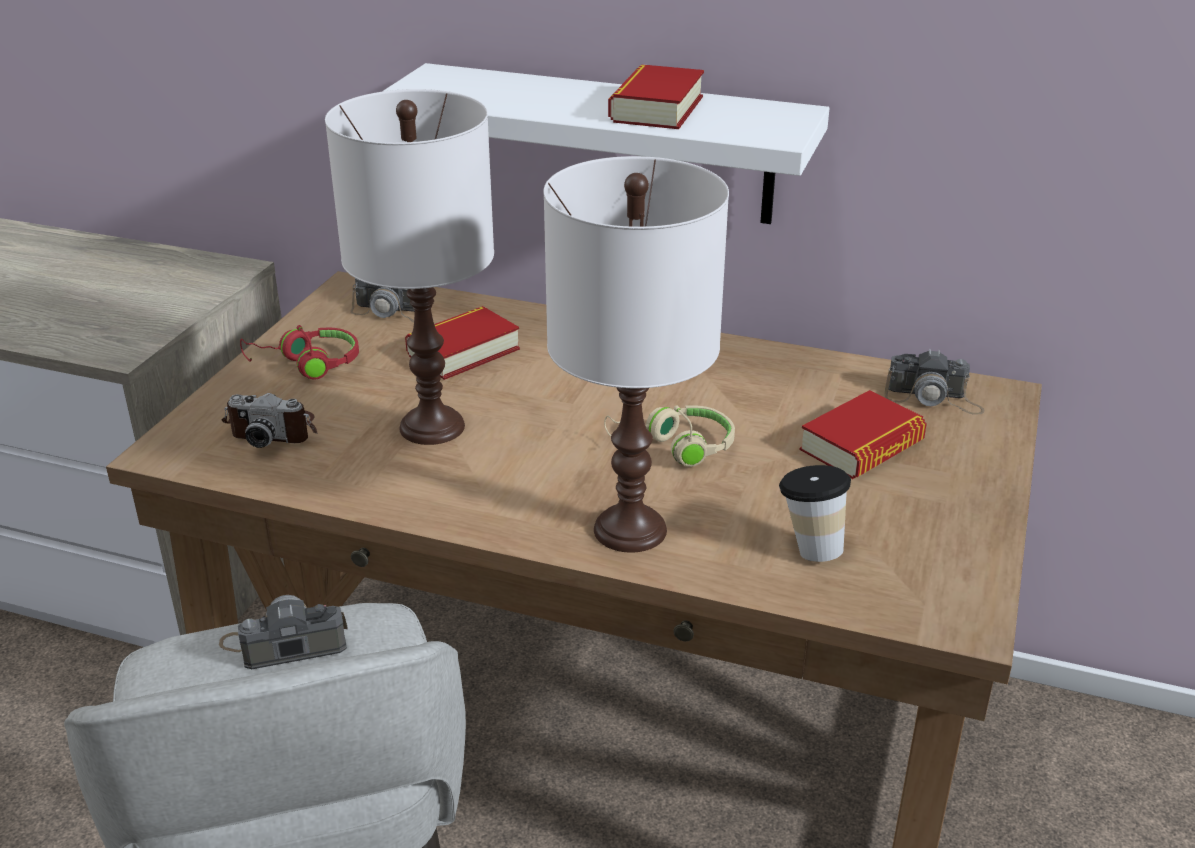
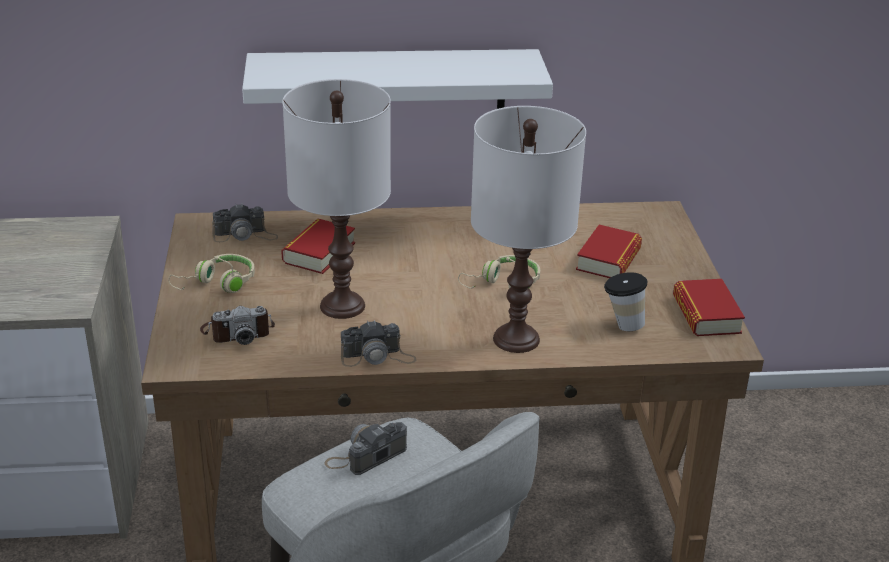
camera: 25 degrees left, 0 degrees up
(306, 364) = (217, 284): red headphones -> beige headphones
(656, 109) = (439, 66): book -> book (706, 314)
(933, 398) = (628, 222): camera -> camera (377, 356)

